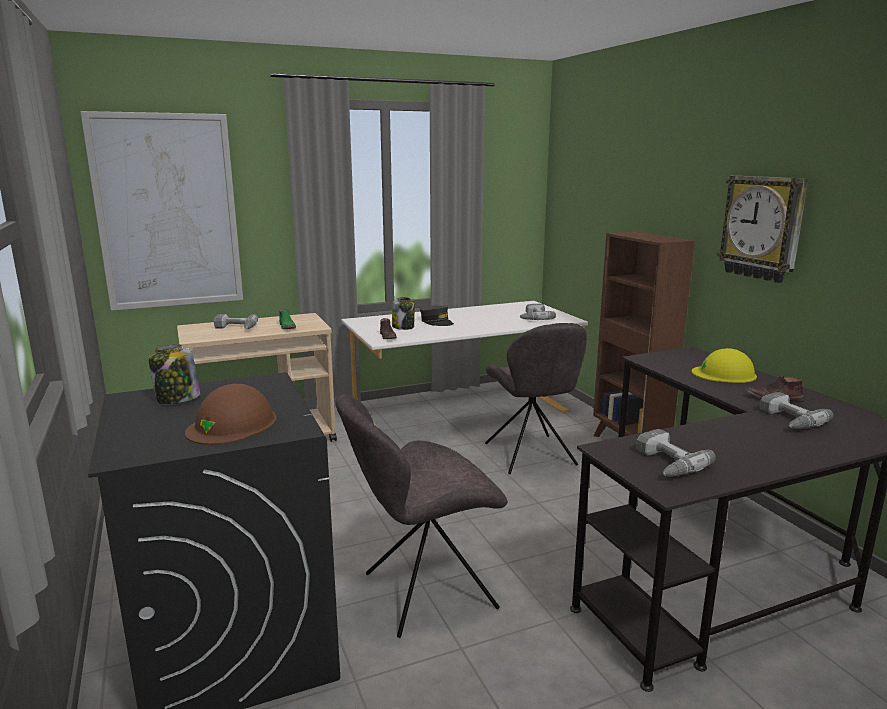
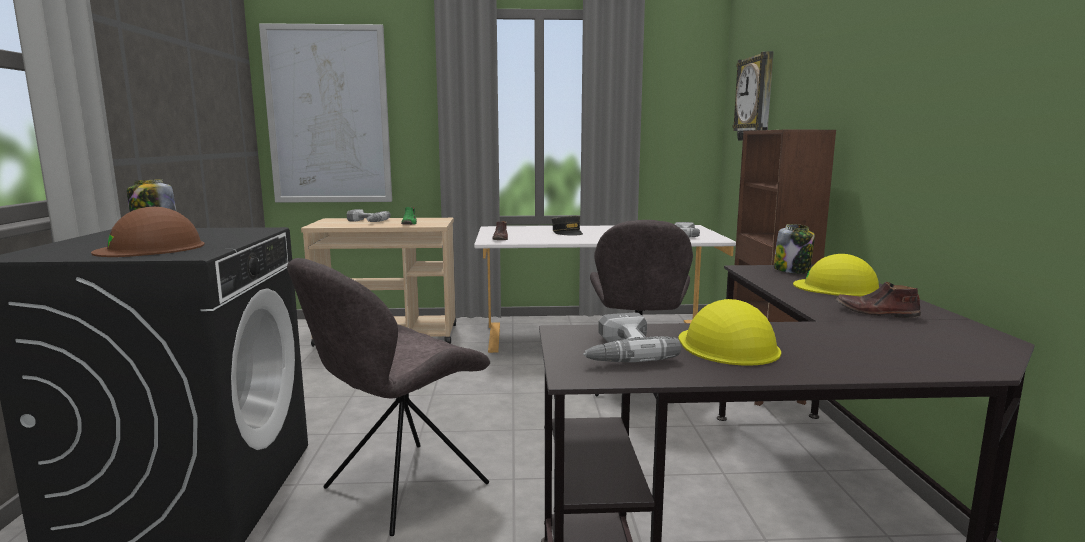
camera: 20 degrees right, 5 degrees down
(403, 327) = (528, 234): jar -> jar (792, 270)
(424, 592) = (401, 488): grey chair -> grey chair turned 45 degrees counterclockwise
(724, 446) = (727, 346): none -> yellow hard hat
(762, 227) = (905, 98): wall clock -> wall clock (756, 98)
(787, 420) = (863, 333): power drill -> none

